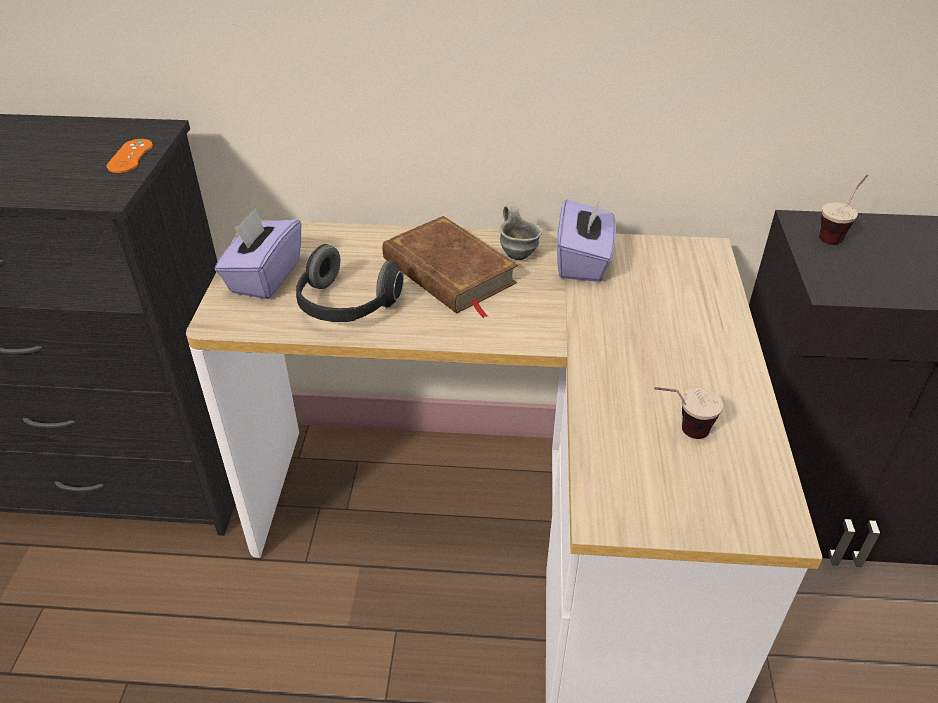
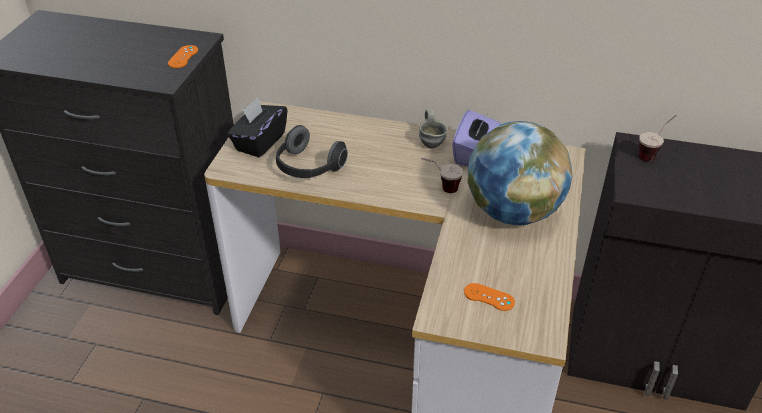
camera: 10 degrees right, 0 degrees up
(264, 277) = (259, 142): purple tissue box -> black tissue box
(448, 272) = (381, 151): brown book -> none
(663, 337) = (512, 212): none -> globe
(673, 472) = (489, 297): none -> orange game controller
(679, 432) = (501, 273): cup -> cup (440, 188)

